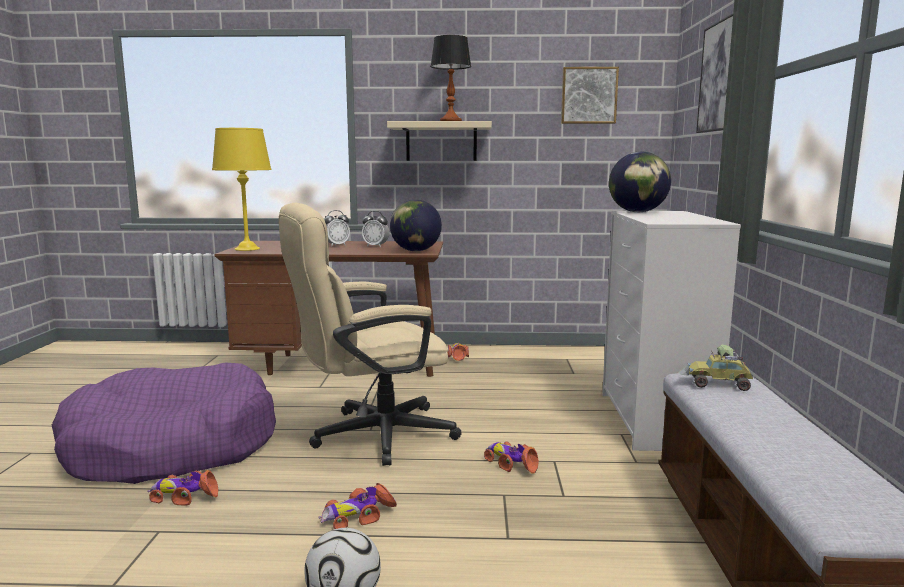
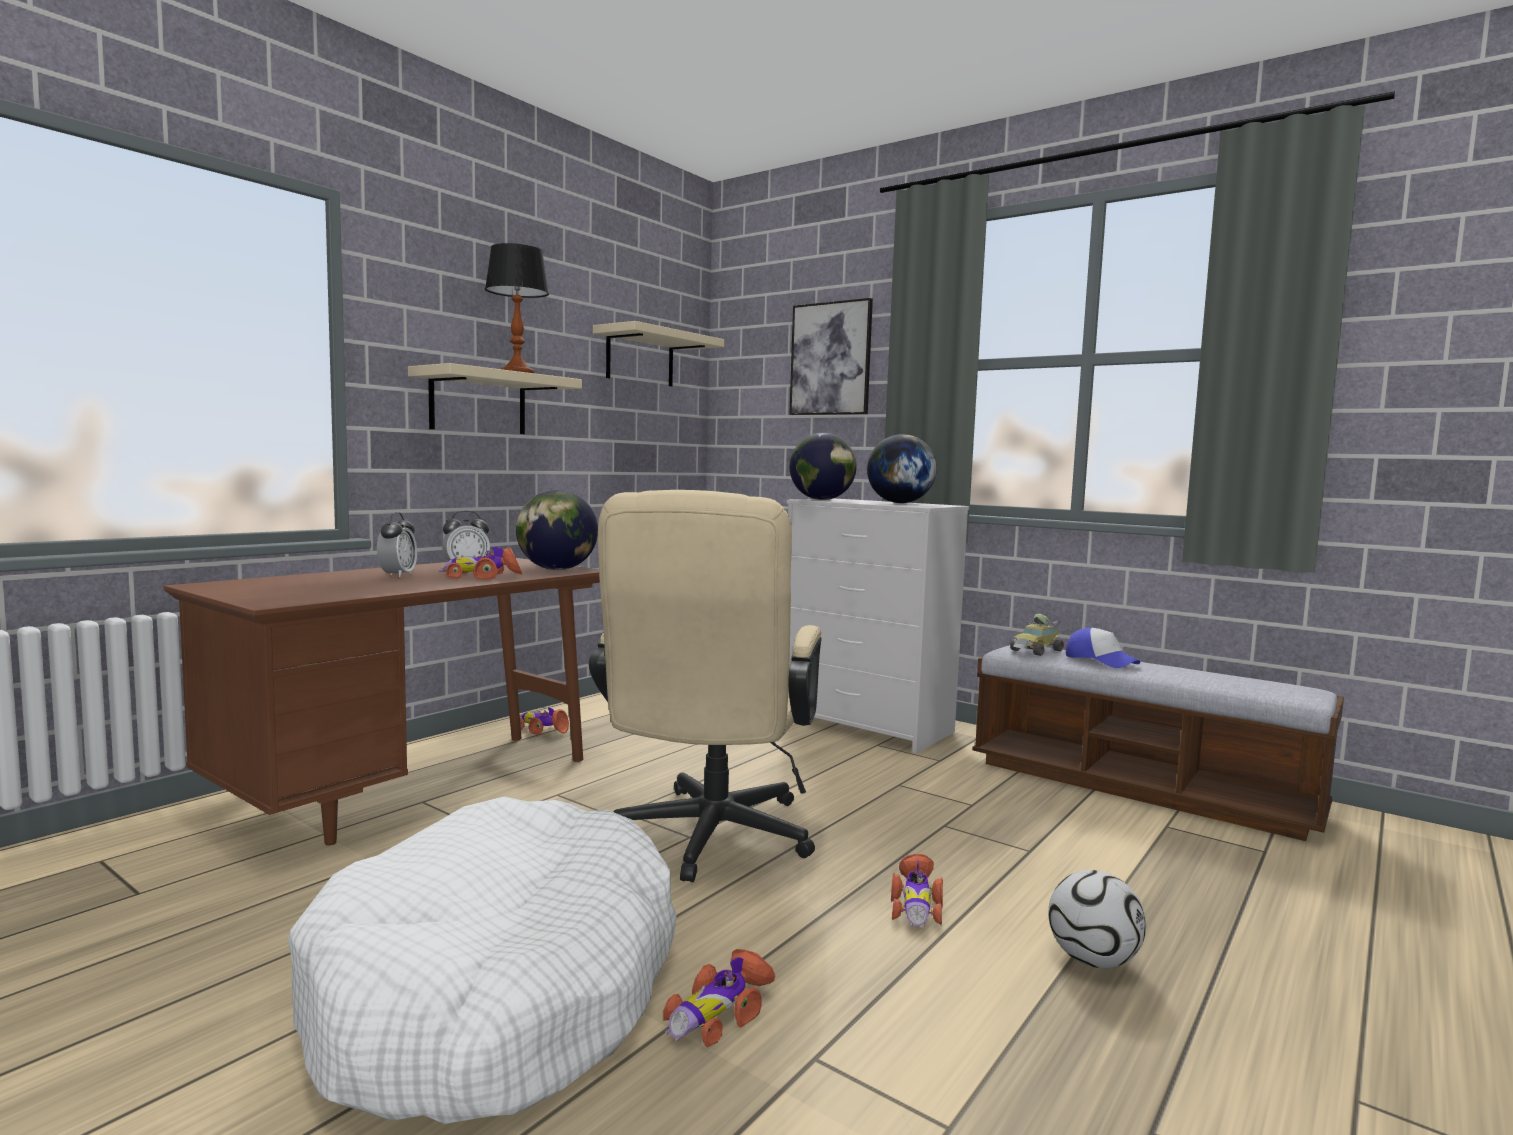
camera: 55 degrees left, 5 degrees down
(172, 446) = (497, 991): purple dog bed -> white dog bed
(247, 249) = (268, 596): yellow table lamp -> none
(511, 463) = (881, 801): toy car -> toy car (482, 576)
(588, 96) = (640, 358): picture -> beige shelf
(682, 218) = (899, 503): none -> globe
(747, 409) = (1100, 660): none -> cap

